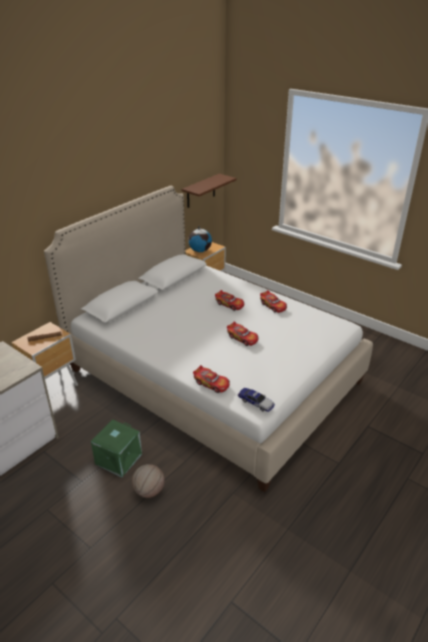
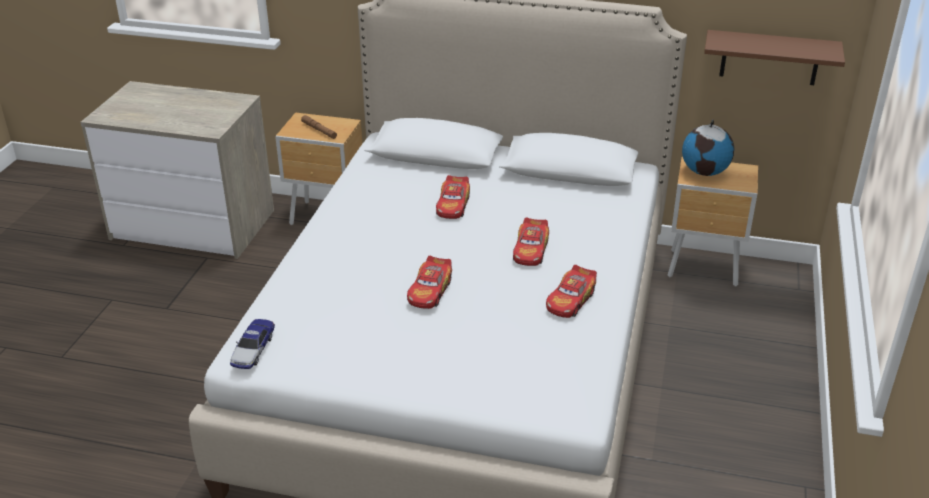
camera: 65 degrees right, 0 degrees up
(118, 458) = (220, 323): green storage box -> none
(149, 491) = (171, 373): basketball -> none
(211, 383) = (281, 293): toy car -> toy car (453, 205)

